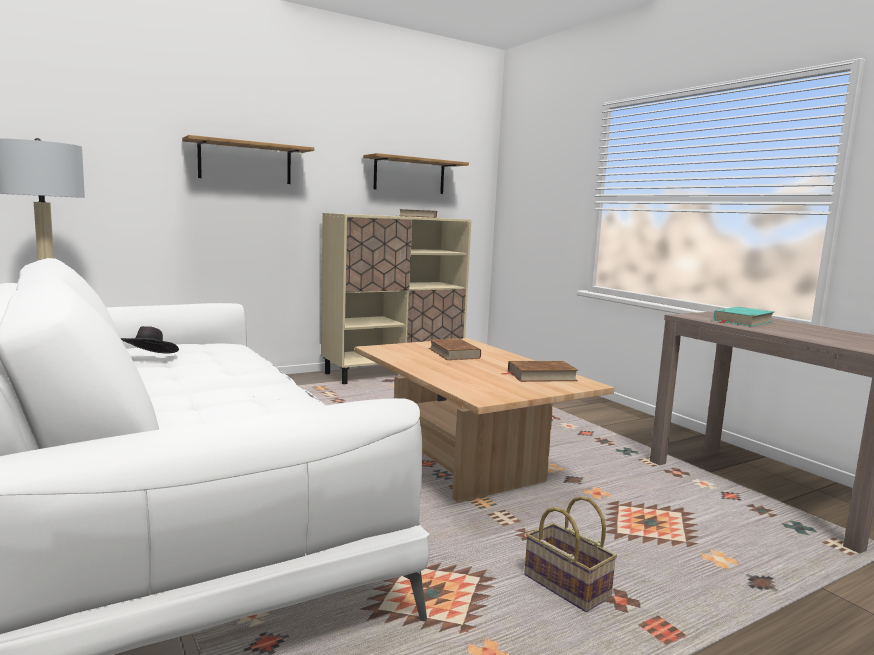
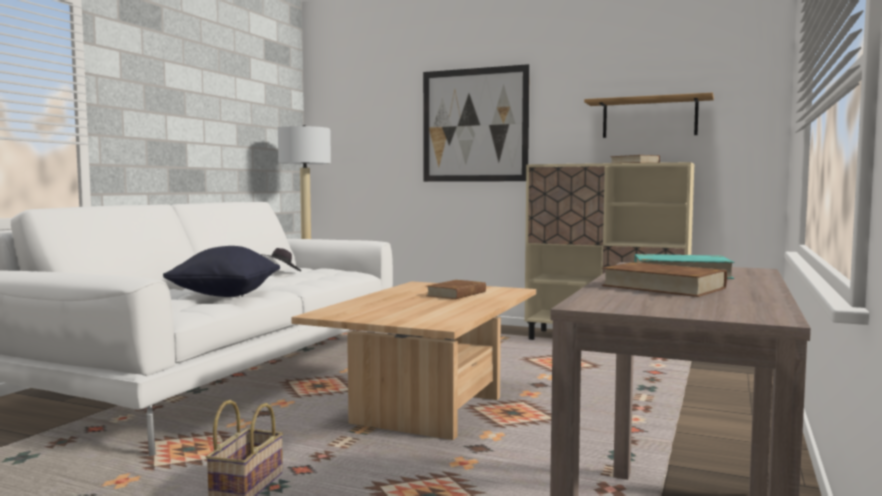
camera: 55 degrees right, 5 degrees down
(245, 162) = (474, 125): shelf -> picture
(259, 403) = (225, 295): none -> black pillow
(541, 376) = (437, 314): brown book -> brown book (662, 287)

